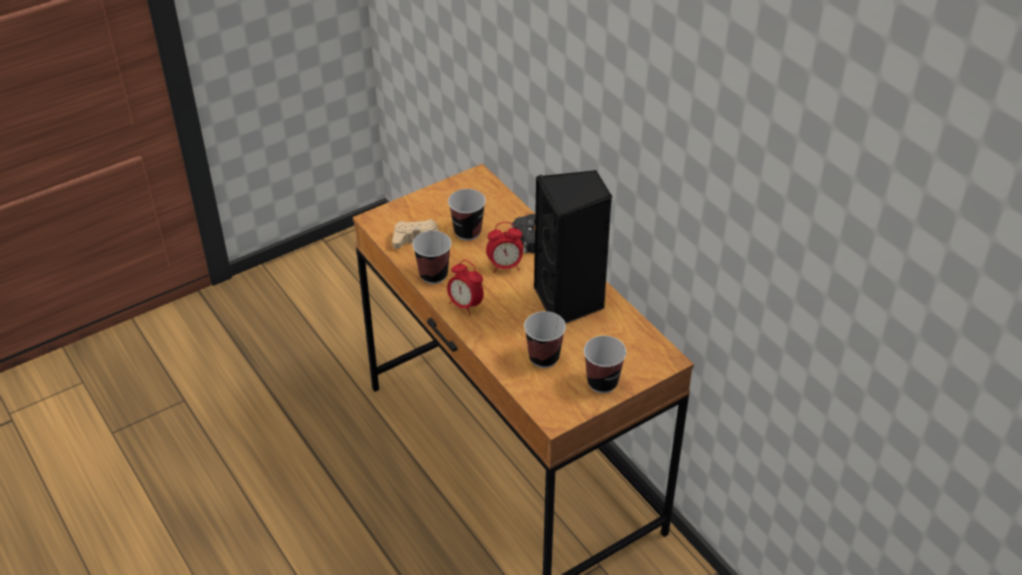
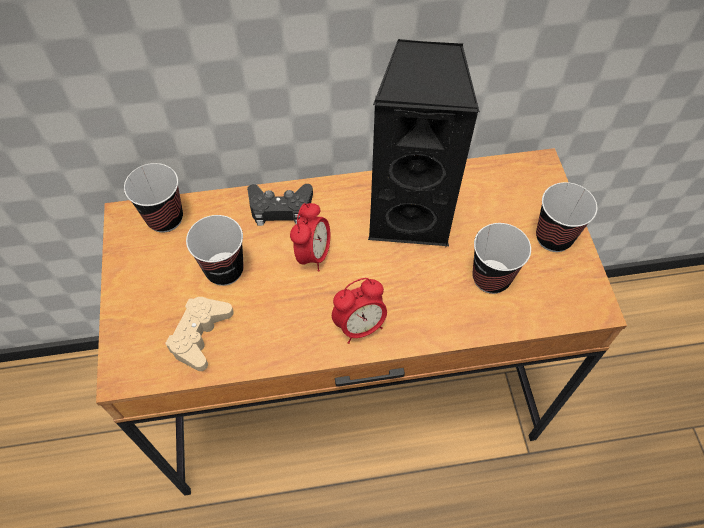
camera: 65 degrees left, 15 degrees up
(433, 275) = (282, 341): cup -> cup (165, 218)

